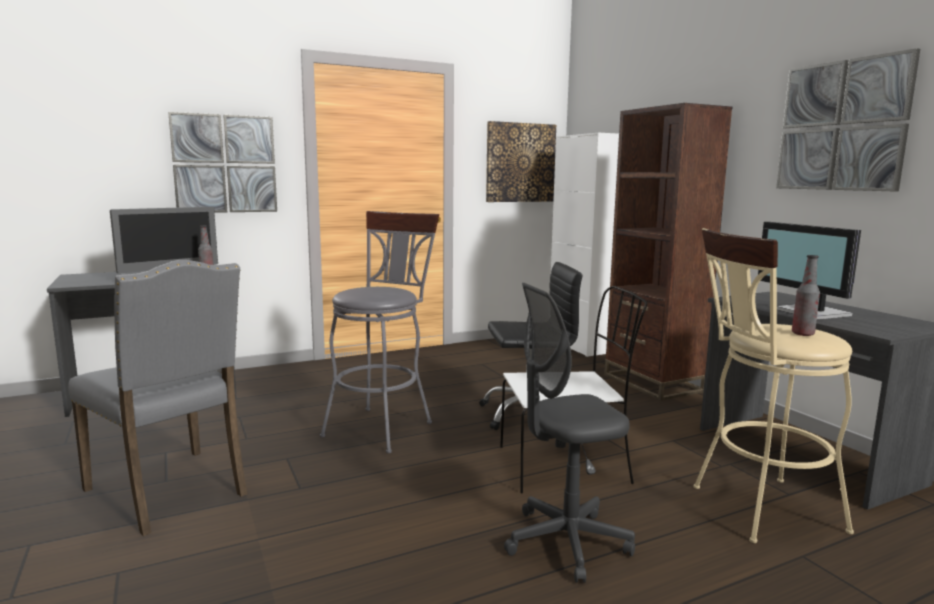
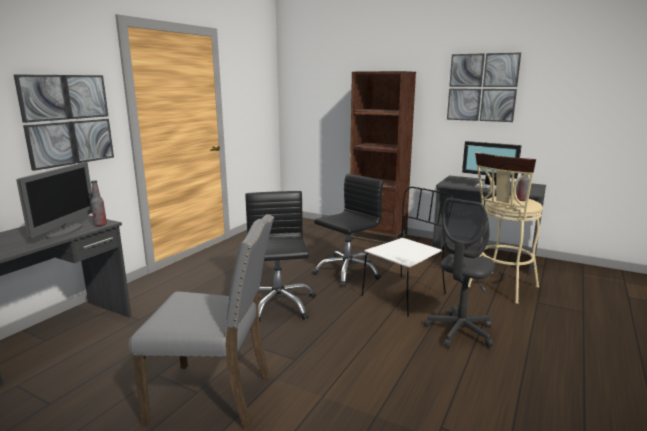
camera: 35 degrees left, 5 degrees up
(382, 425) = (278, 305): grey stool -> black office chair
(520, 162) = (257, 101): picture -> none
(578, 346) = (309, 222): white cabinet -> none

